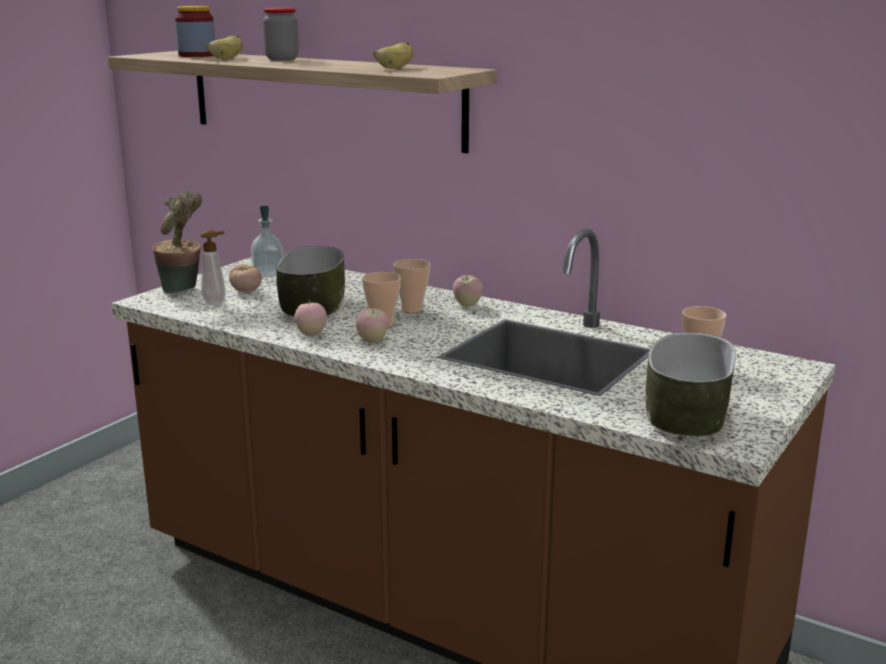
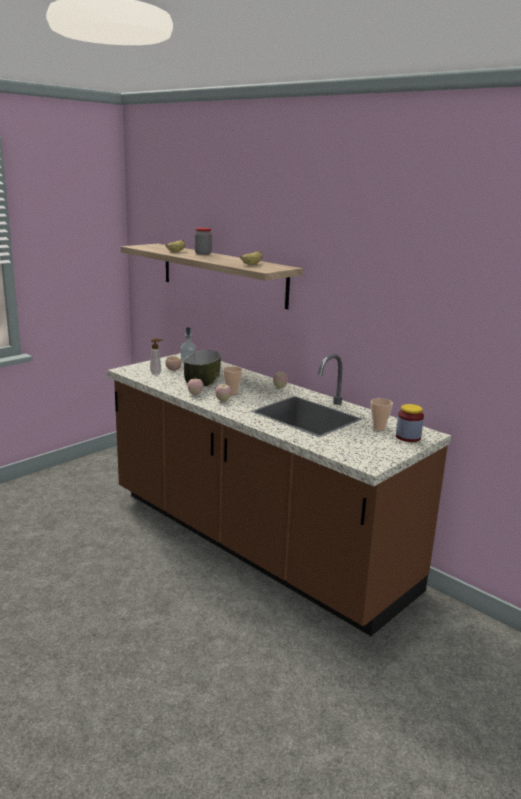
camera: 10 degrees right, 0 degrees up
(182, 290) = (143, 366): potted plant -> none
(197, 55) = (163, 248): jar -> jar (408, 437)
(412, 309) = (251, 386): cup -> none
(688, 416) = (356, 450): bowl -> none

